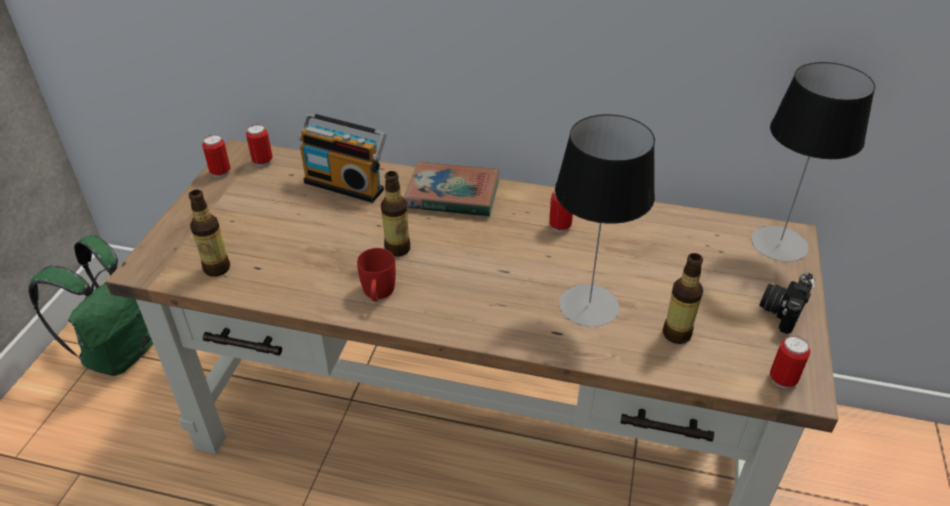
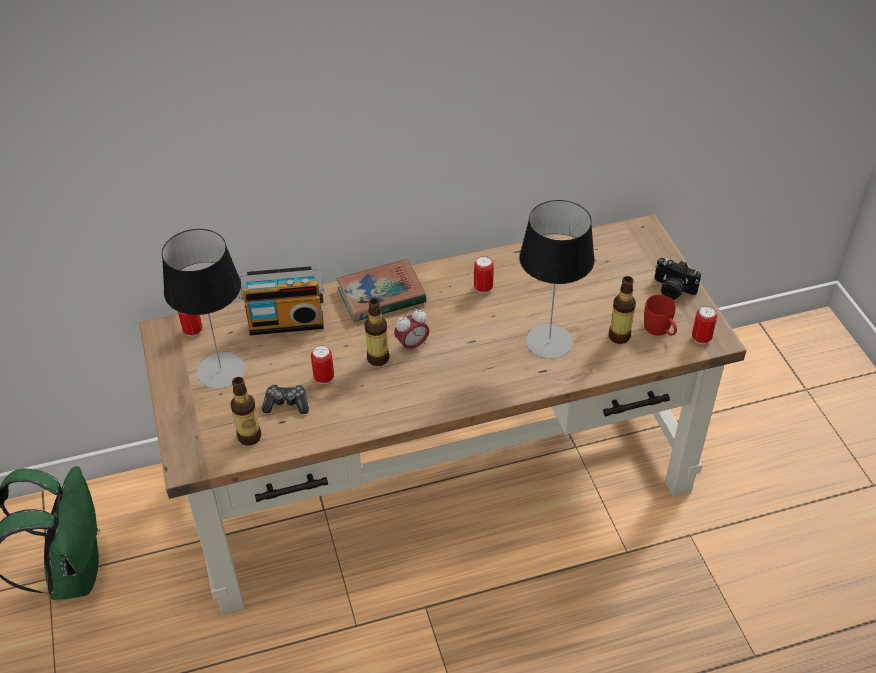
camera: 30 degrees left, 5 degrees up
(220, 172) = (165, 356): can -> can (324, 378)
(277, 254) = (286, 404): none -> game controller
(378, 294) = (395, 399): red mug -> red mug (660, 330)
(441, 250) = (412, 345): none -> alarm clock
(779, 244) = (640, 239): table lamp -> table lamp (221, 370)
(782, 310) = (672, 289): camera -> camera turned 60 degrees counterclockwise

